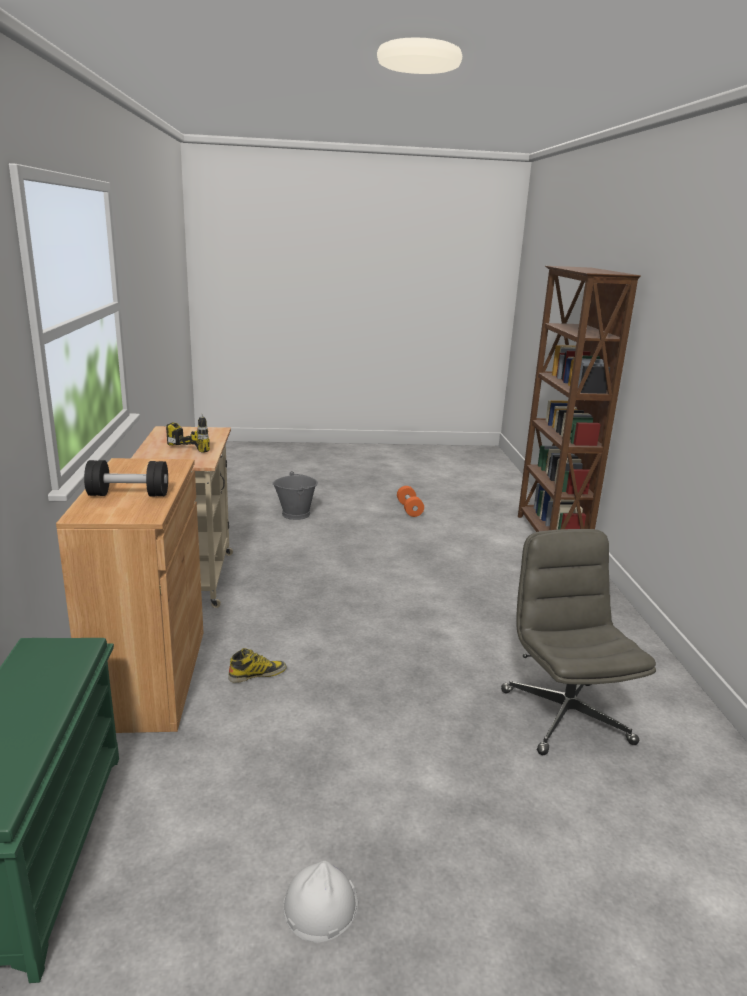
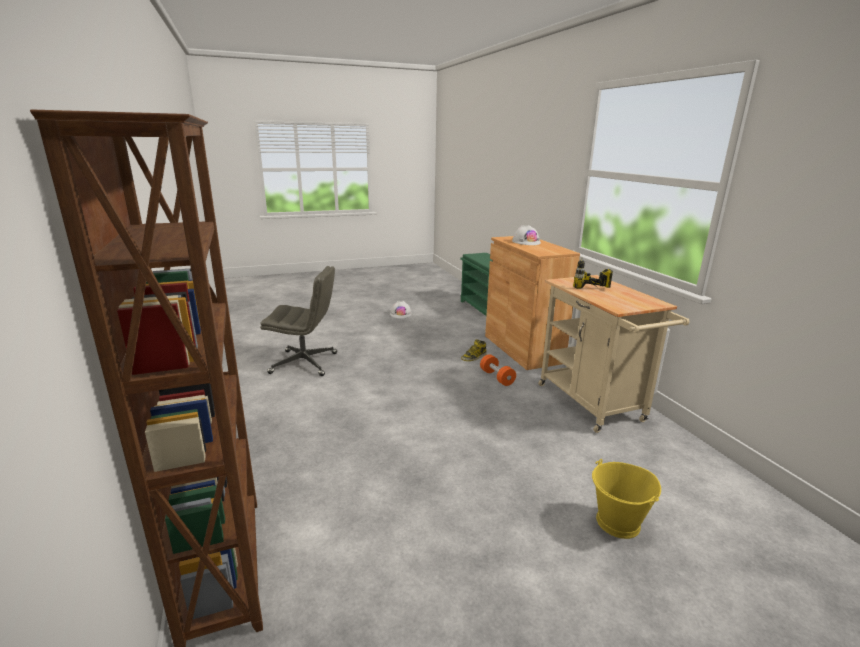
camera: 165 degrees right, 0 degrees up
(128, 495) = (526, 242): black dumbbell -> white hard hat
(296, 514) = (618, 523): grey bucket -> yellow bucket
(409, 509) = (469, 593): orange dumbbell -> orange dumbbell (497, 377)
(564, 715) = (305, 363): grey office chair -> grey office chair turned 60 degrees counterclockwise

